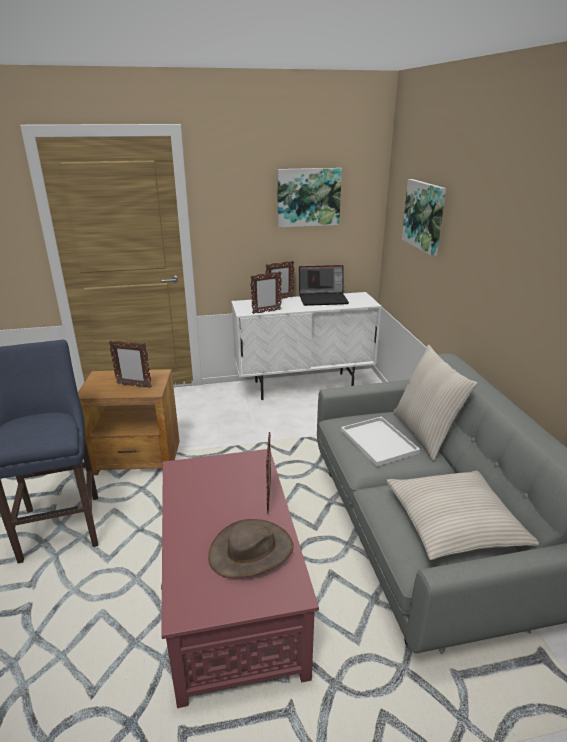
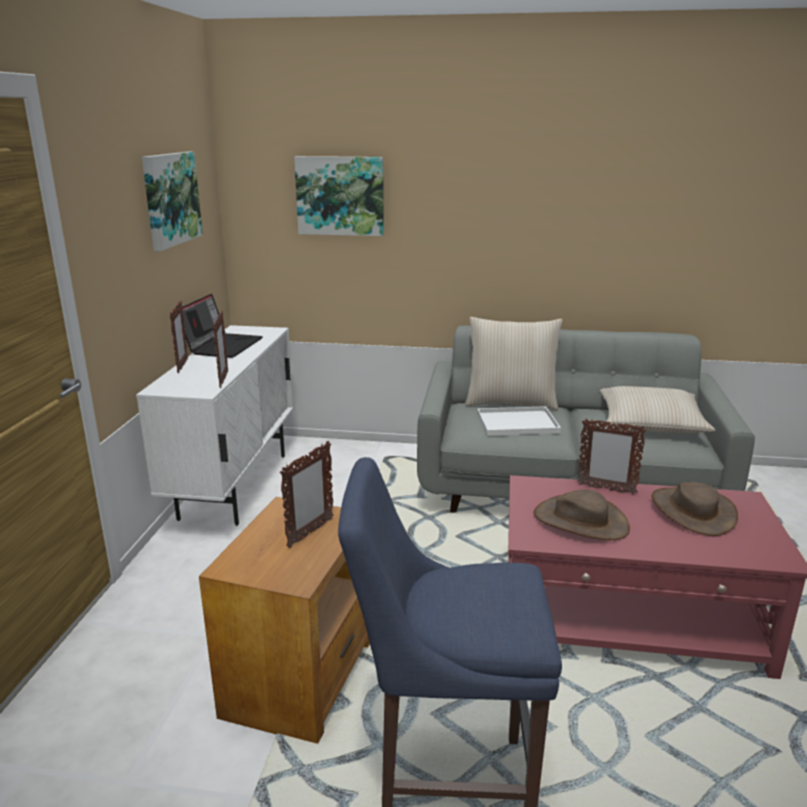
camera: 70 degrees left, 5 degrees down
(210, 488) = (580, 521): none -> brown hat

